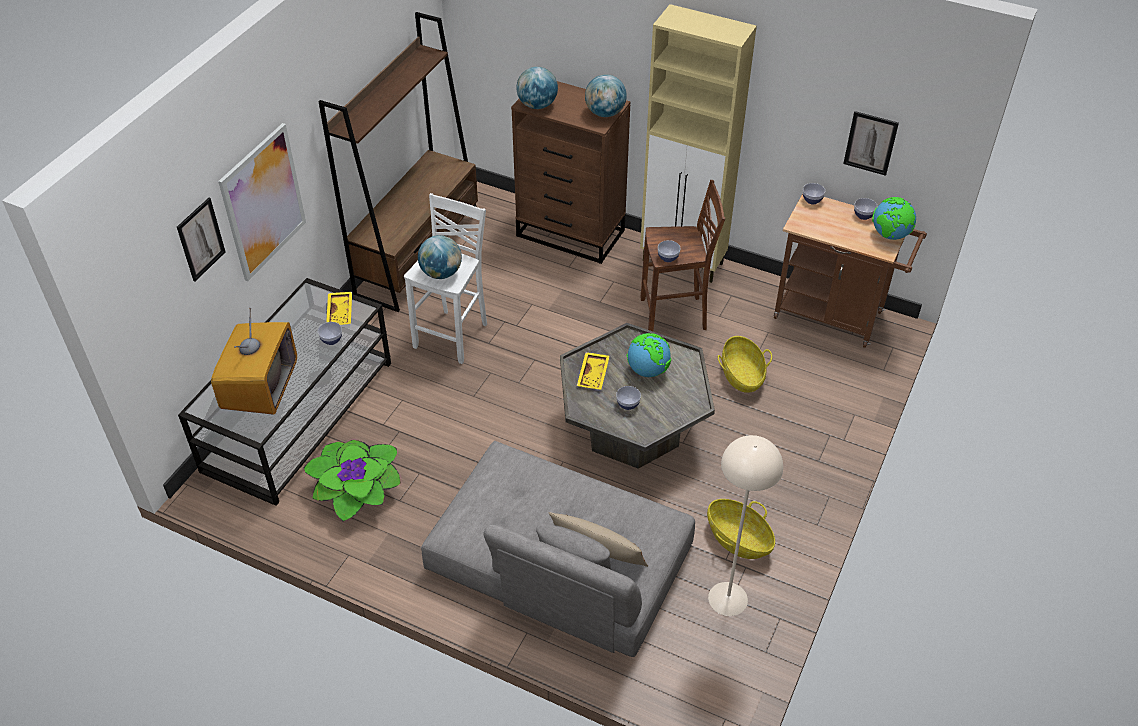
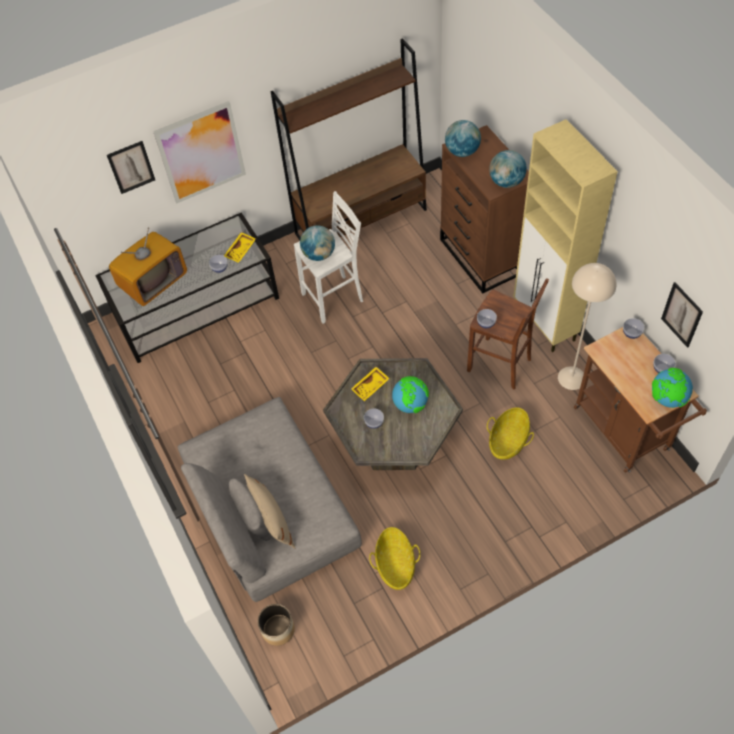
camera: 40 degrees right, 10 degrees up
(356, 491) = (189, 380): potted plant -> none
(678, 670) = (277, 629): none -> planter
(727, 599) = (351, 602): beige floor lamp -> beige floor lamp (571, 378)

